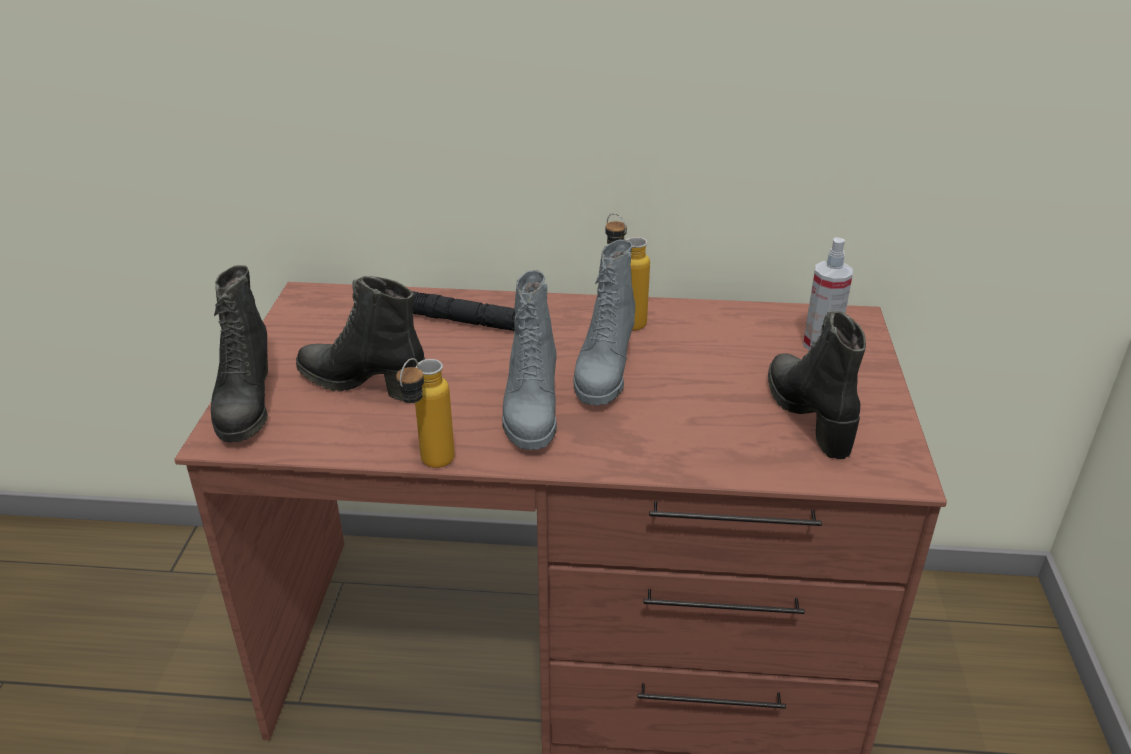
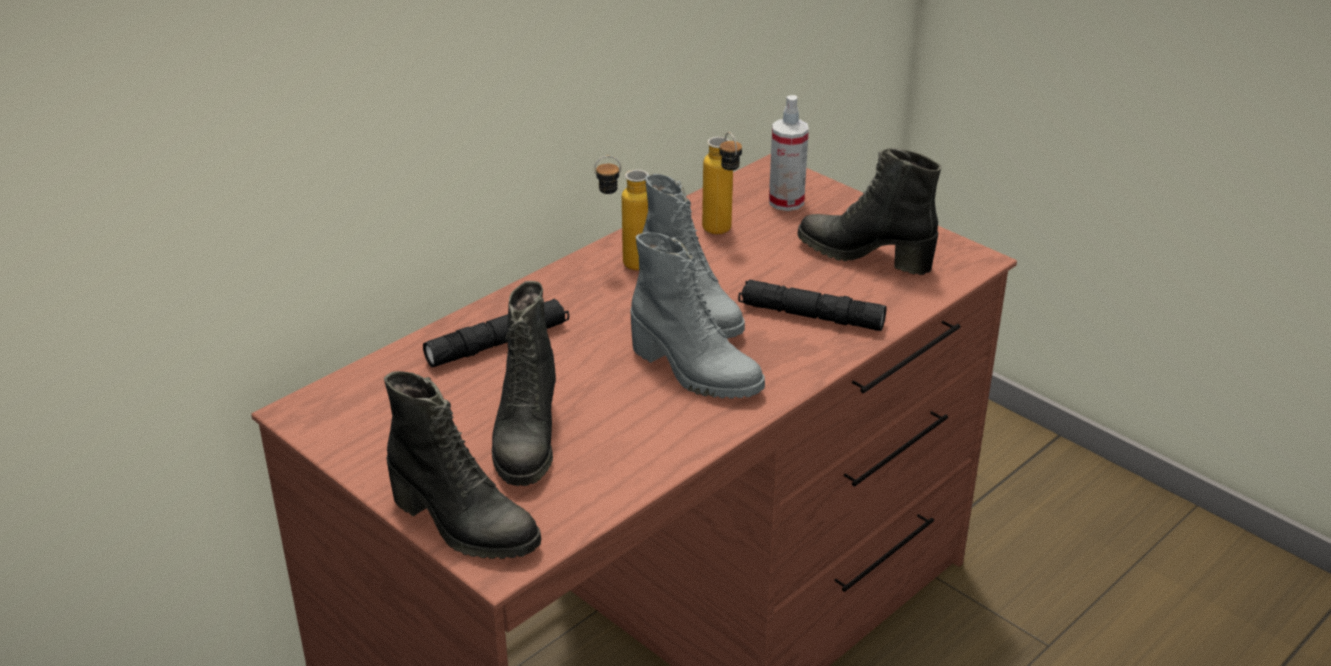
camera: 50 degrees left, 0 degrees up
(364, 383) = (525, 440): black boot -> black boot turned 60 degrees counterclockwise
(430, 467) = (705, 457): bottle -> bottle (722, 234)
(681, 429) = (811, 316): none -> black flashlight

